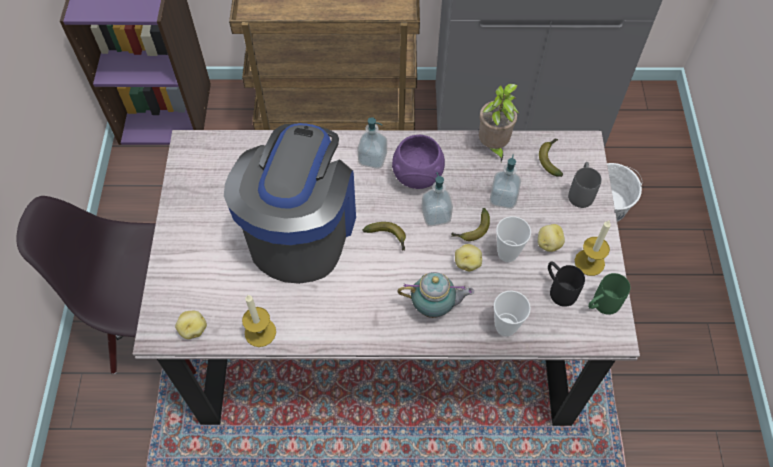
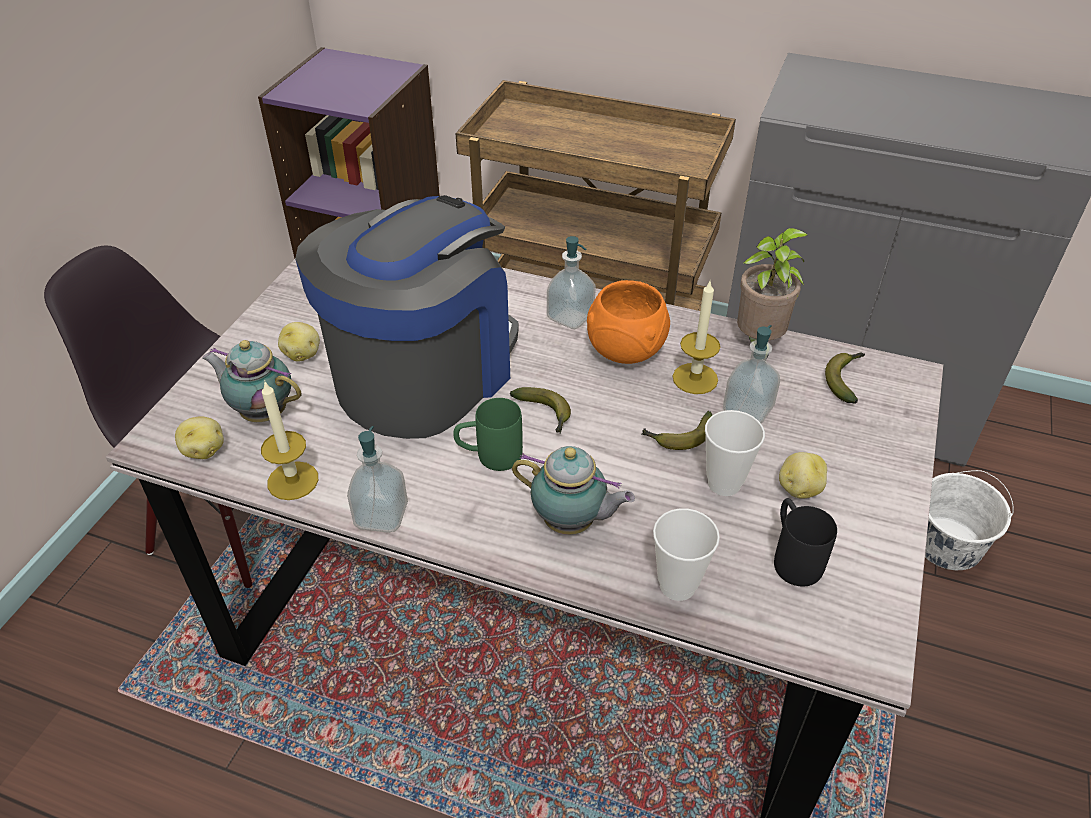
camera: 20 degrees right, 15 degrees down
(214, 290) = (262, 412): none -> teapot
(417, 175) = (626, 351): purple bowl -> orange bowl
(436, 215) = (631, 405): soap dispenser -> soap dispenser (381, 515)
(467, 263) = (652, 478): potato -> potato (302, 354)
(580, 192) = (880, 433): grey mug -> none
(589, 262) = (862, 533): candle -> candle (695, 378)
(601, 305) = (861, 602): green mug -> green mug (489, 456)

